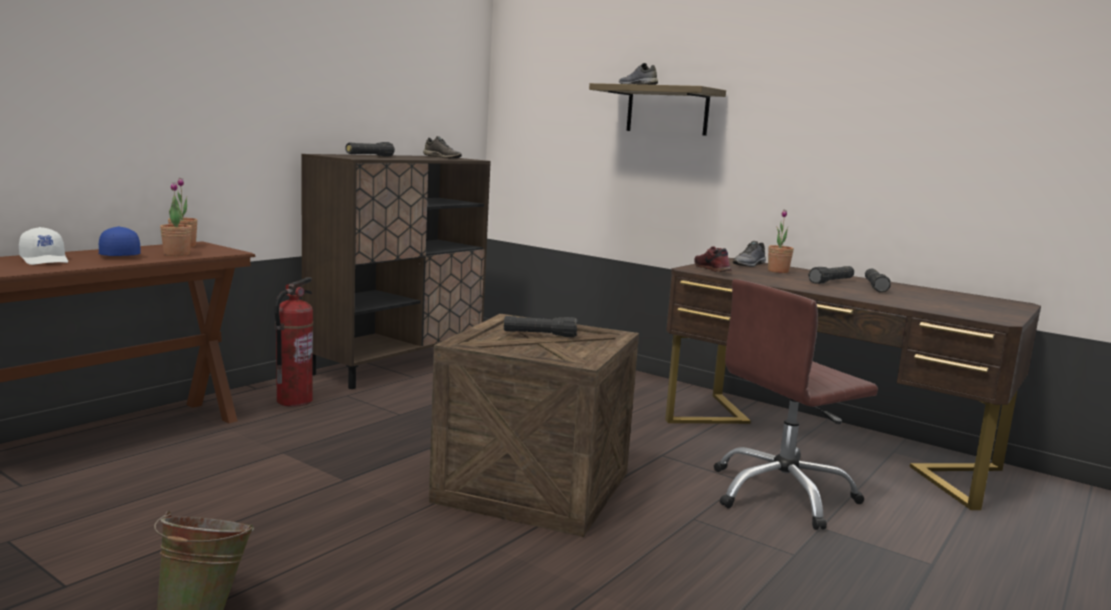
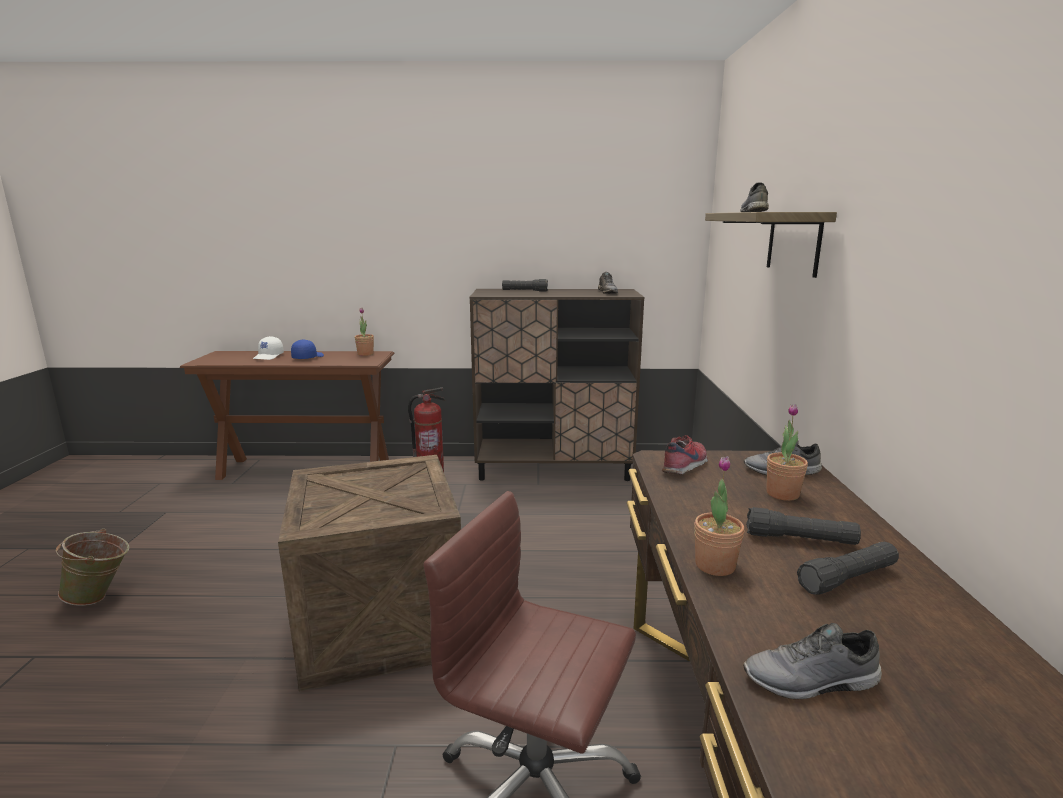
camera: 55 degrees right, 5 degrees up
(177, 254) = (335, 360): potted plant -> potted plant (715, 565)
(539, 335) = (383, 486): black flashlight -> none
(944, 307) = (811, 682): none -> grey shoe

